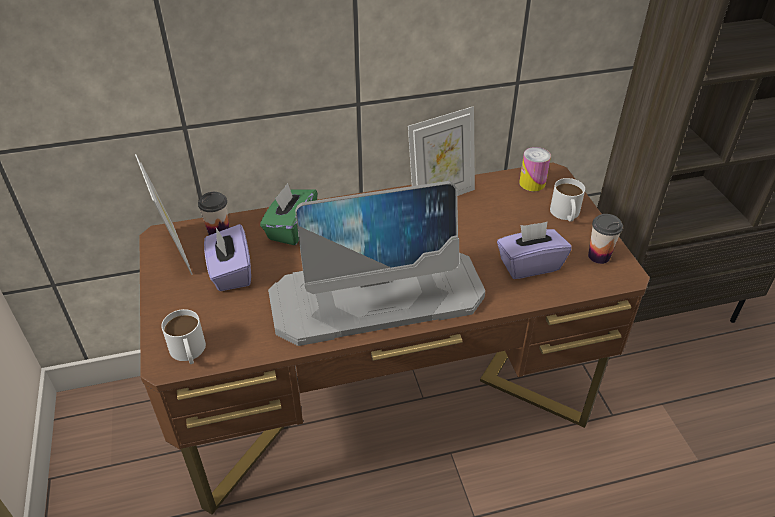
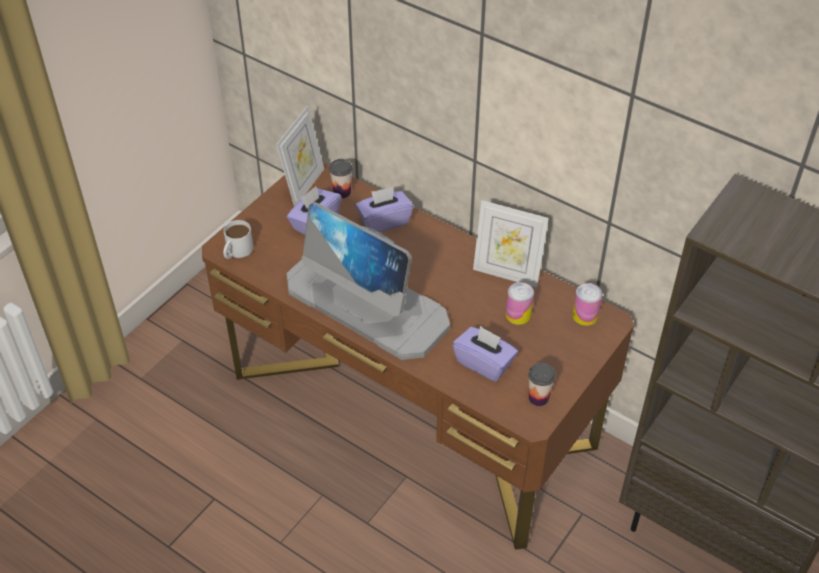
camera: 50 degrees right, 5 degrees up
(291, 228) = (384, 221): green tissue box -> purple tissue box
(493, 215) = (518, 315): none -> can
(566, 214) = (568, 355): white mug -> none

